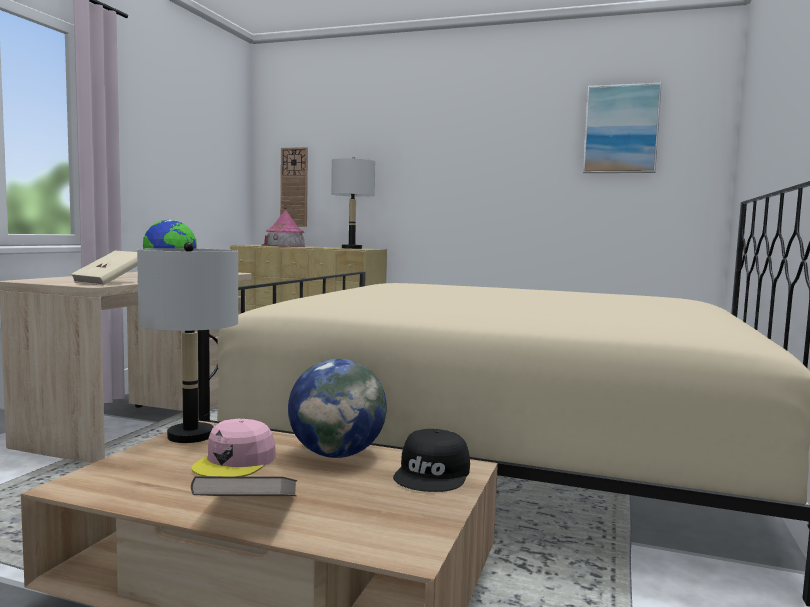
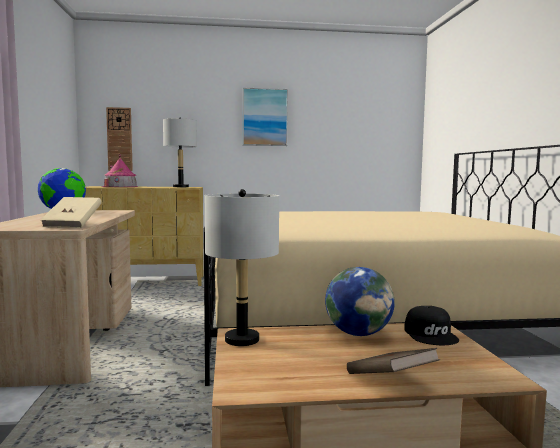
camera: 25 degrees left, 0 degrees up
(235, 462) = (310, 351): pink cap -> none
(621, 129) = (360, 106): picture -> picture (265, 117)

